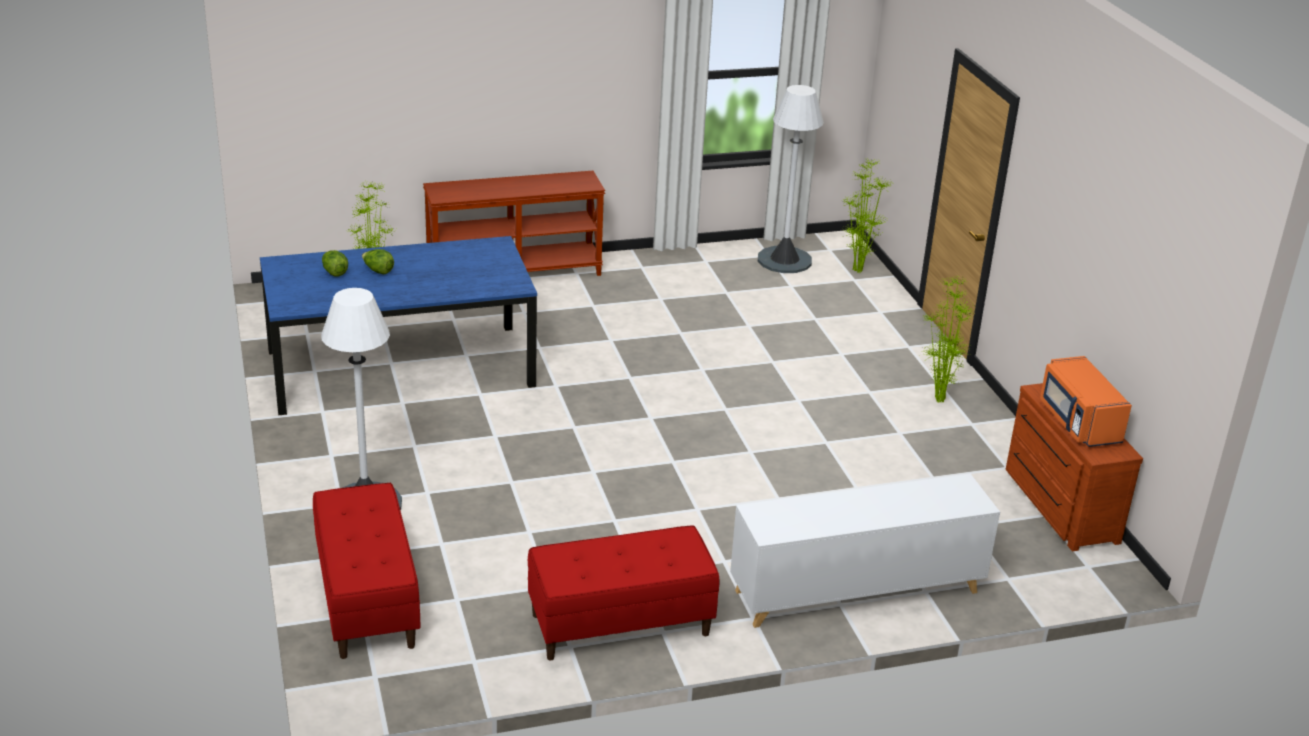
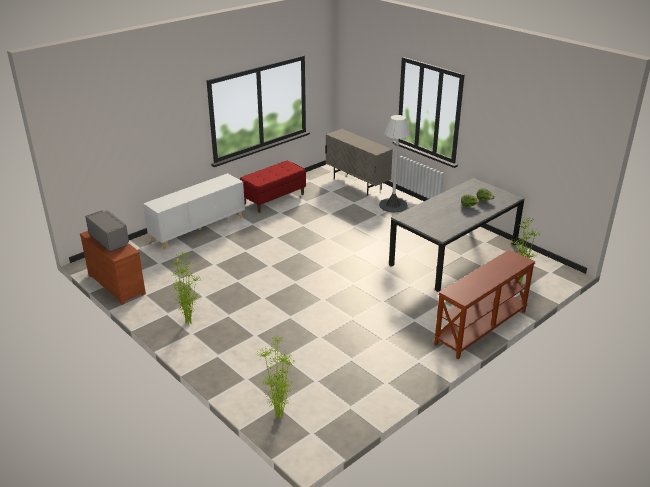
camera: 155 degrees right, 0 degrees up
(366, 600) = (357, 184): red bench -> beige cabinet
(399, 369) = (454, 254): blue dining table -> grey dining table
(784, 260) = (335, 406): white floor lamp -> none
(1078, 422) = (109, 240): orange microwave -> grey microwave

